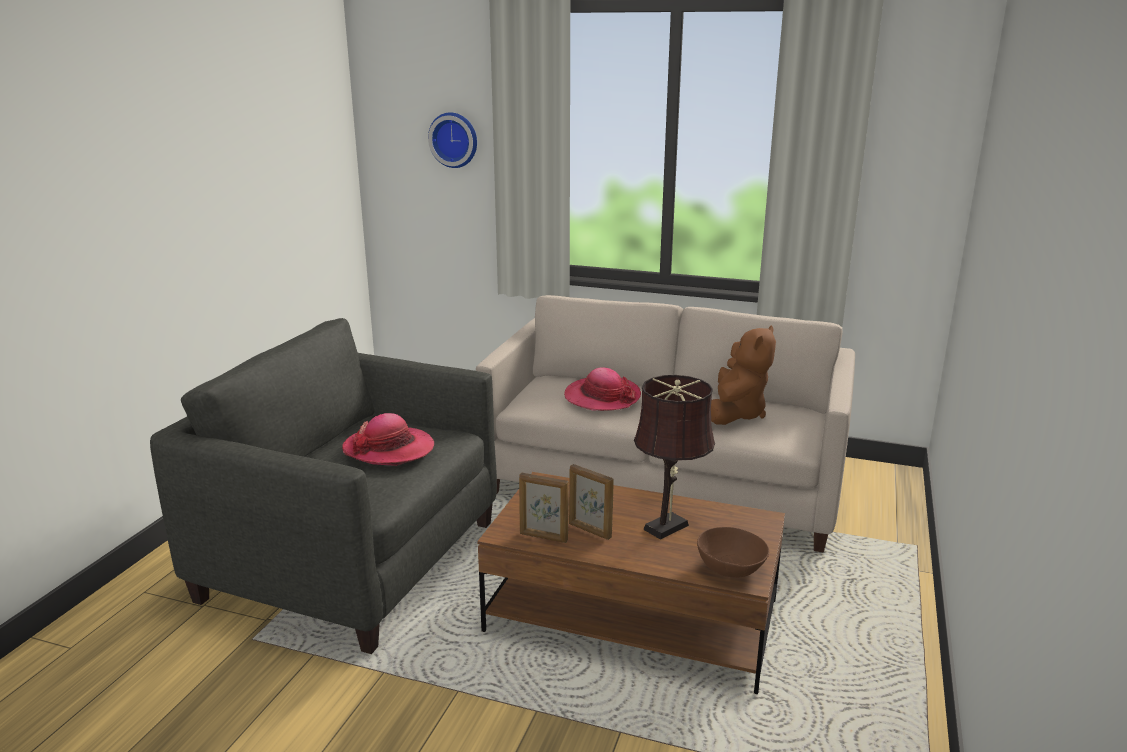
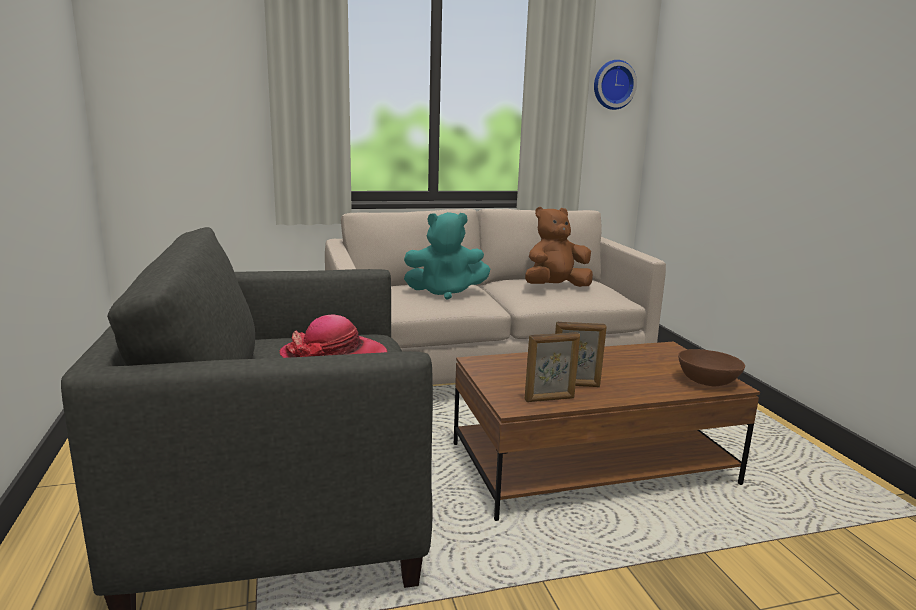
camera: 35 degrees left, 5 degrees down
(454, 139) = (213, 67): wall clock -> wall clock (613, 85)
(602, 397) = (445, 292): hat -> turquoise plush toy
(669, 526) = (622, 367): brown table lamp -> none
(735, 414) = (555, 287): brown plush toy -> brown plush toy turned 105 degrees counterclockwise

